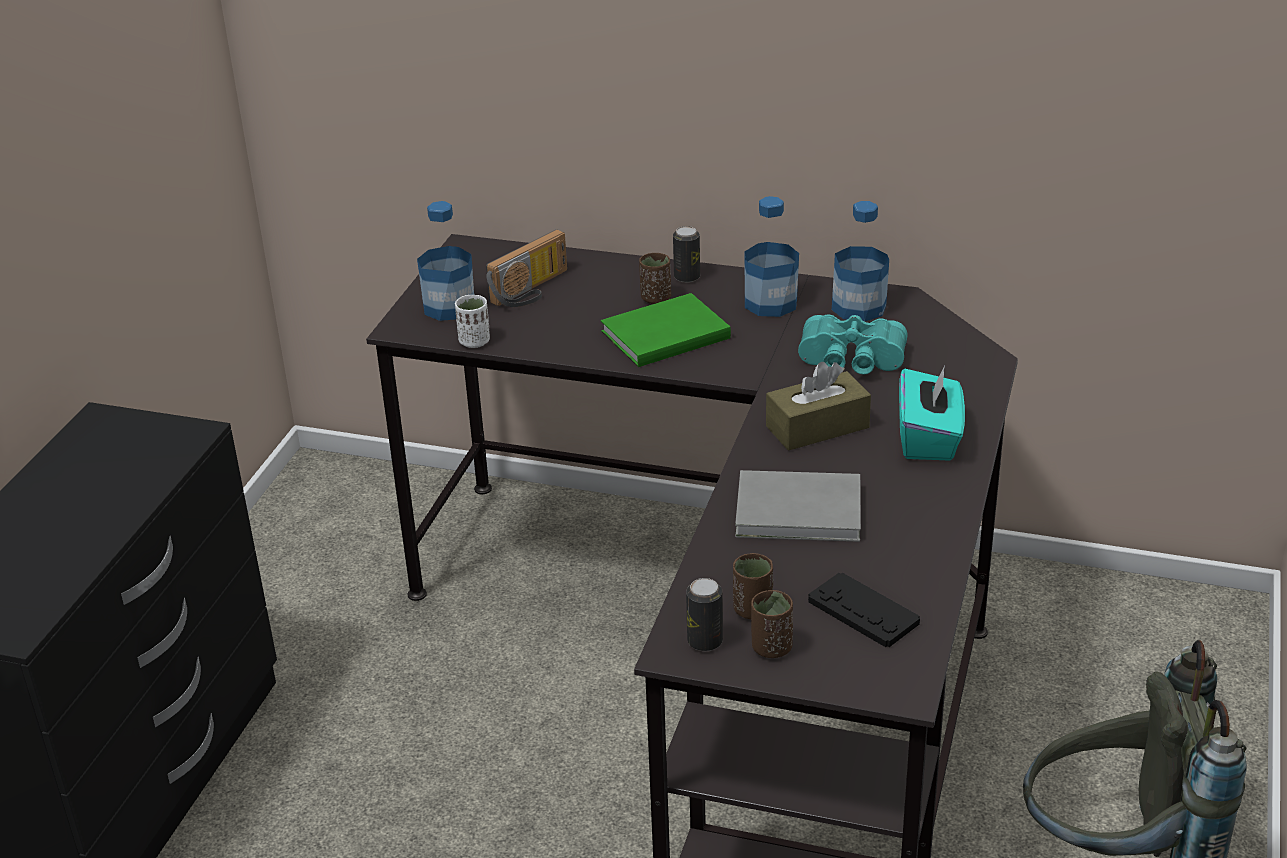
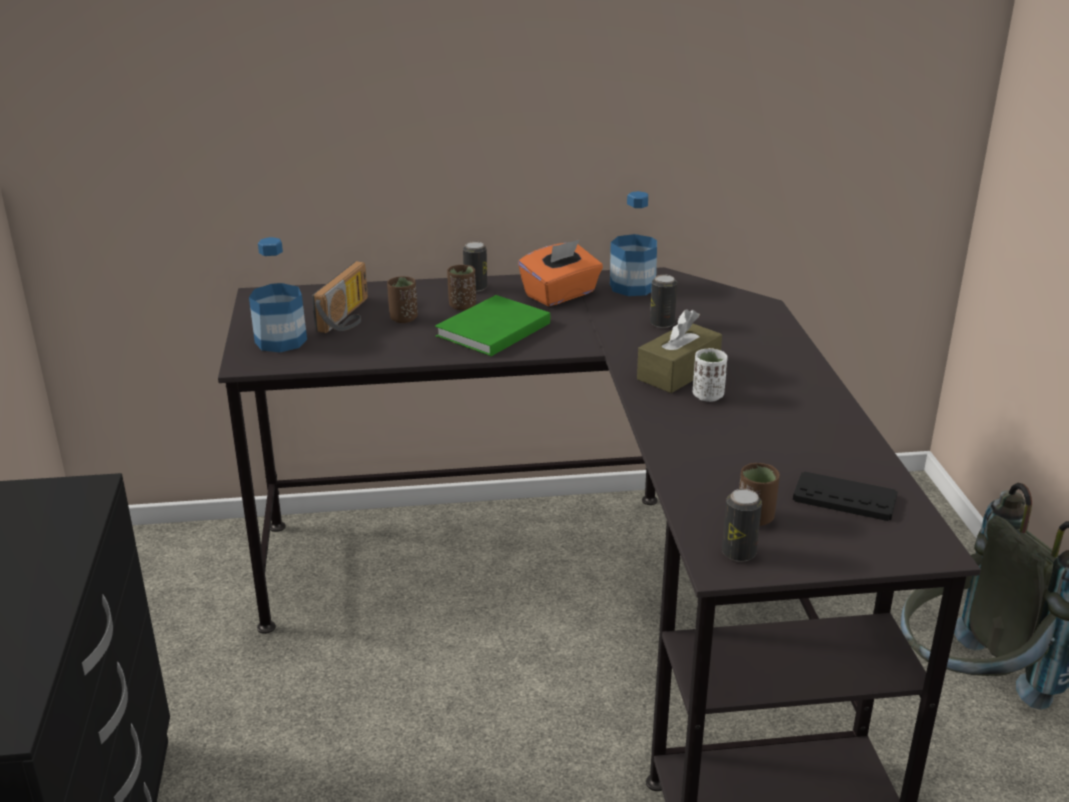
camera: 25 degrees left, 5 degrees down
(474, 342) = (326, 362): white cup -> white cup (708, 396)
(771, 303) = (560, 294): bottle -> orange tissue box
(771, 648) = (799, 544): brown cup -> brown cup (403, 318)
(802, 513) = (725, 435): grey book -> none
(851, 362) = (662, 323): turquoise binoculars -> can
(929, 439) = (772, 364): turquoise tissue box -> none

